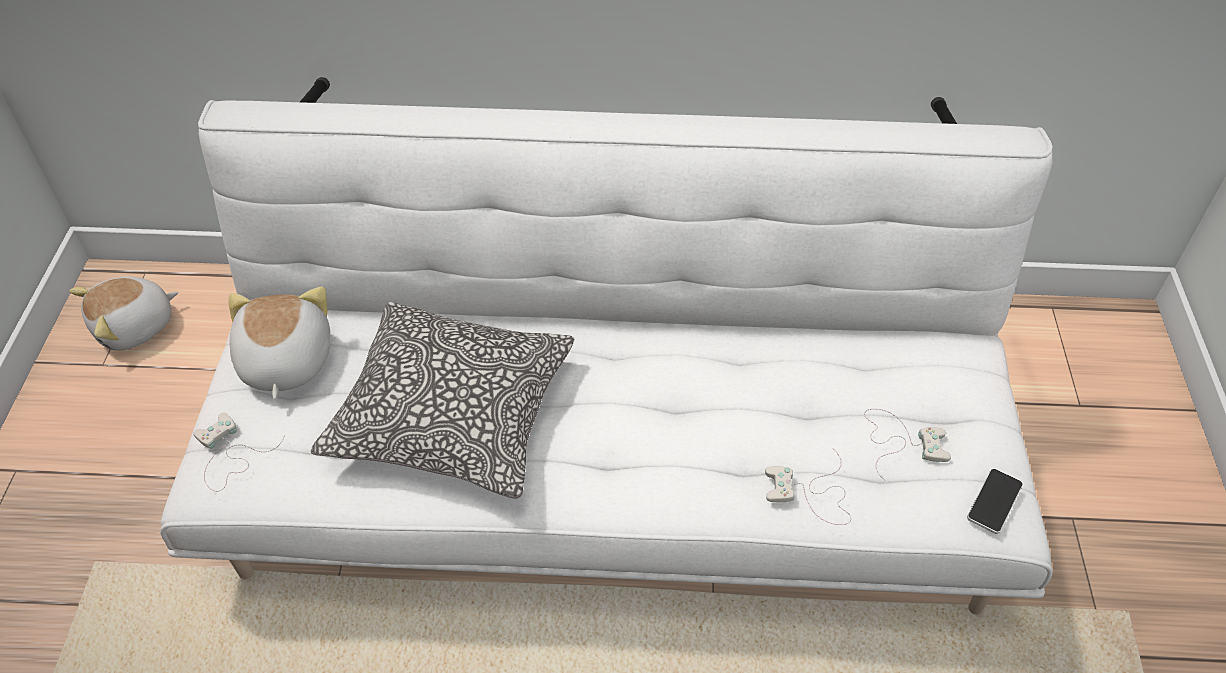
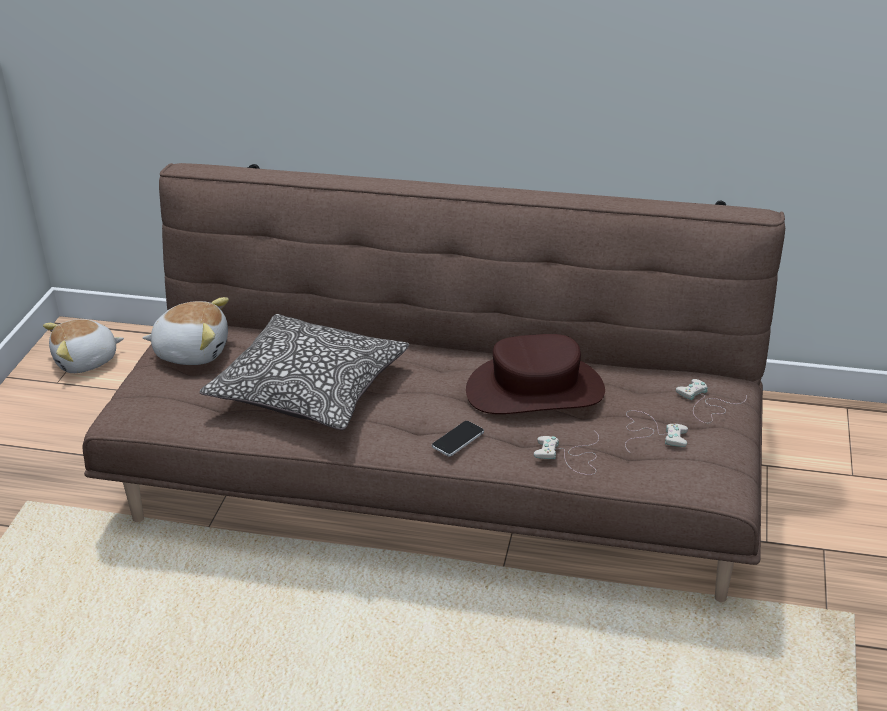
camera: 10 degrees right, 15 degrees down
(229, 455) = (141, 398): white game controller -> white game controller (706, 405)
(284, 362) = (192, 351): plush toy -> plush toy turned 90 degrees clockwise
(611, 468) = (439, 481): white sofa -> brown sofa
(742, 385) = (535, 390): none -> brown hat
(994, 501) = (714, 473): phone -> phone (458, 439)

